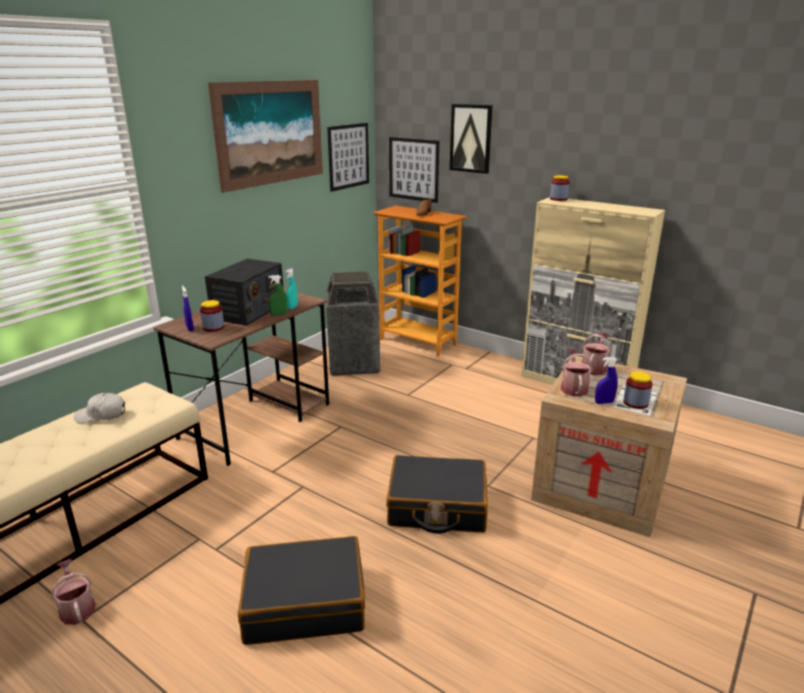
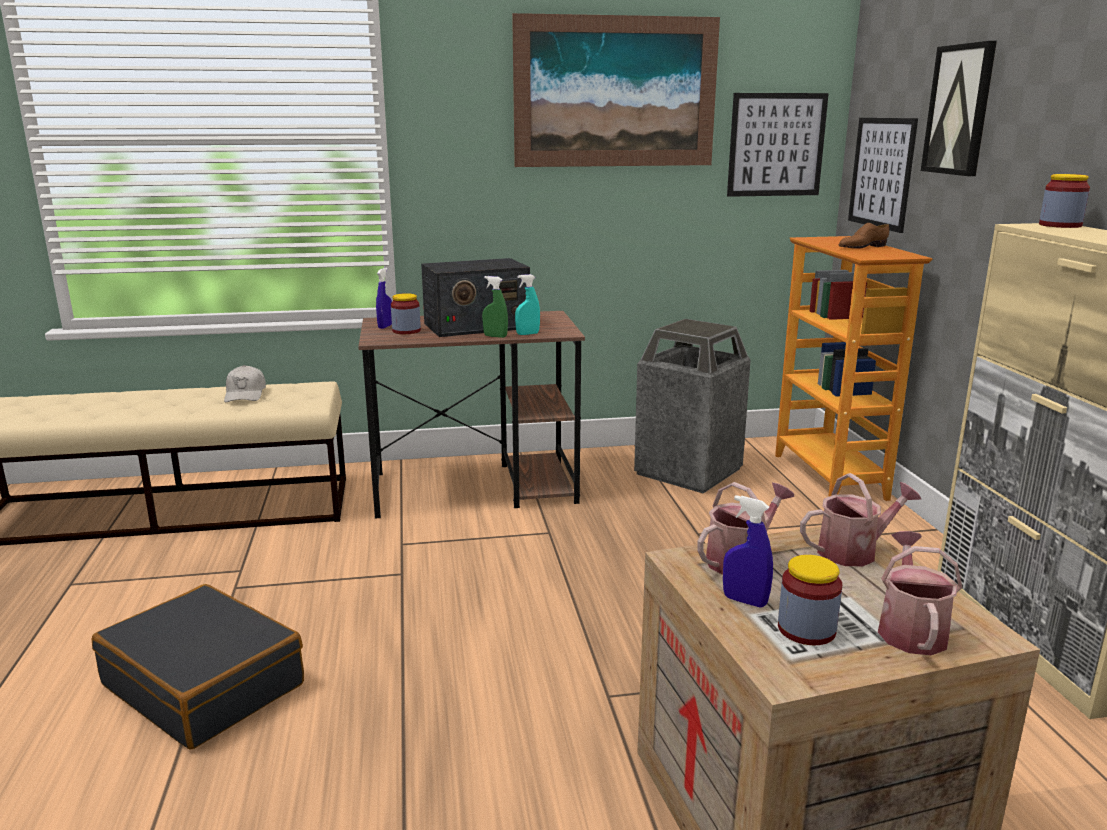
camera: 45 degrees right, 5 degrees down
(77, 608) = (83, 573): watering can -> watering can (910, 629)
(101, 415) = (245, 394): white cap -> white cap turned 135 degrees counterclockwise
(437, 507) = (497, 679): black suitcase -> none

